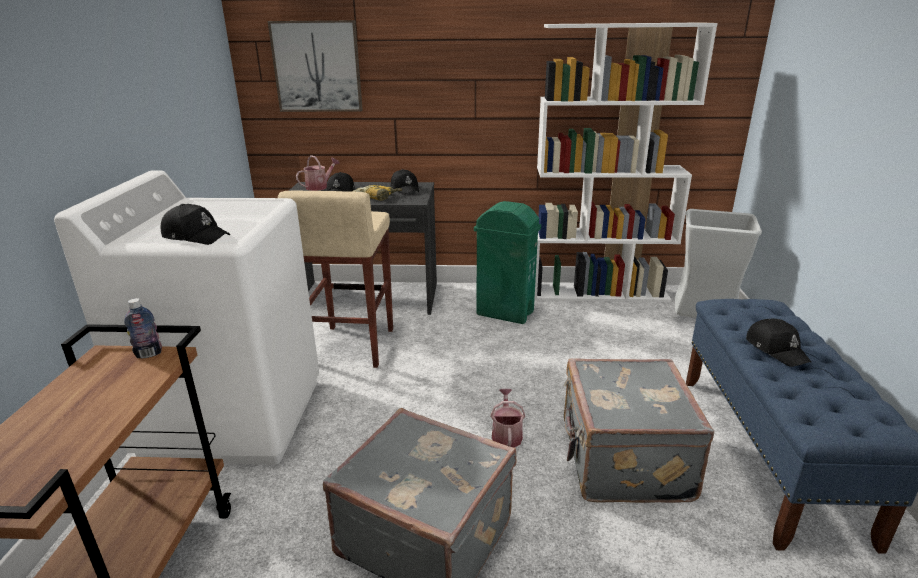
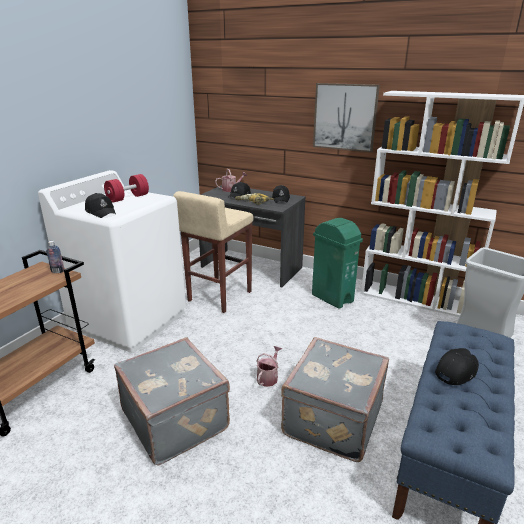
camera: 25 degrees right, 0 degrees up
(216, 210) = (128, 198): none -> red dumbbell
(317, 67) = (240, 111): picture -> picture (345, 117)
(776, 349) = (456, 371): black cap -> black cap turned 135 degrees counterclockwise

